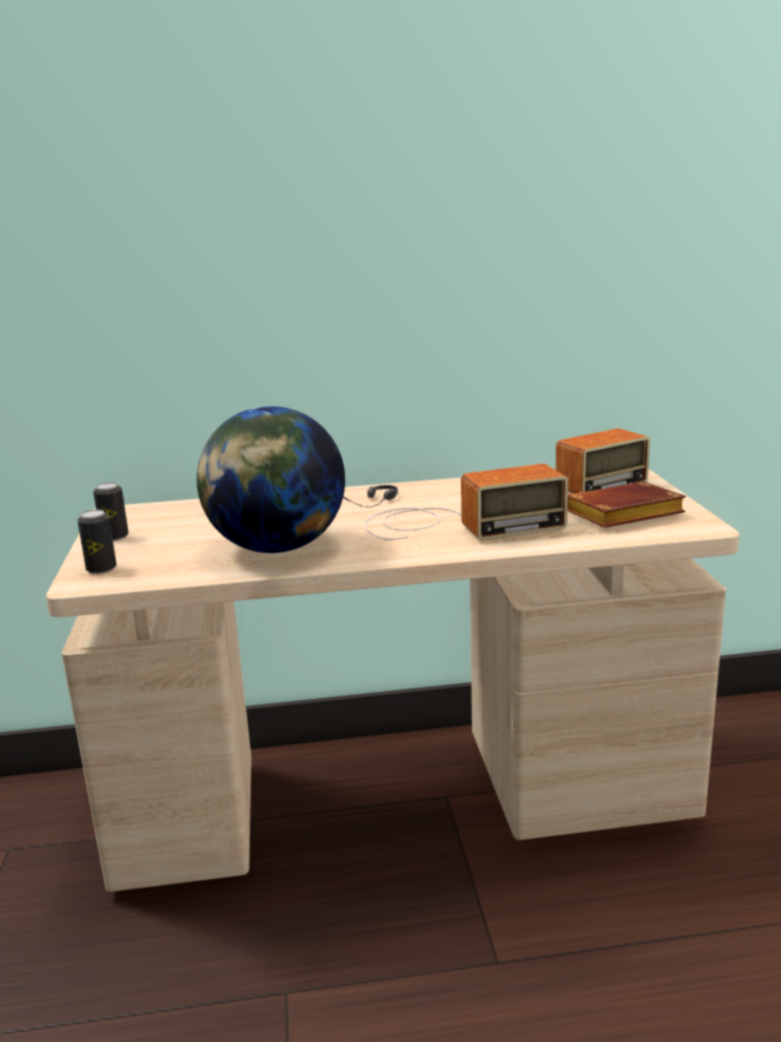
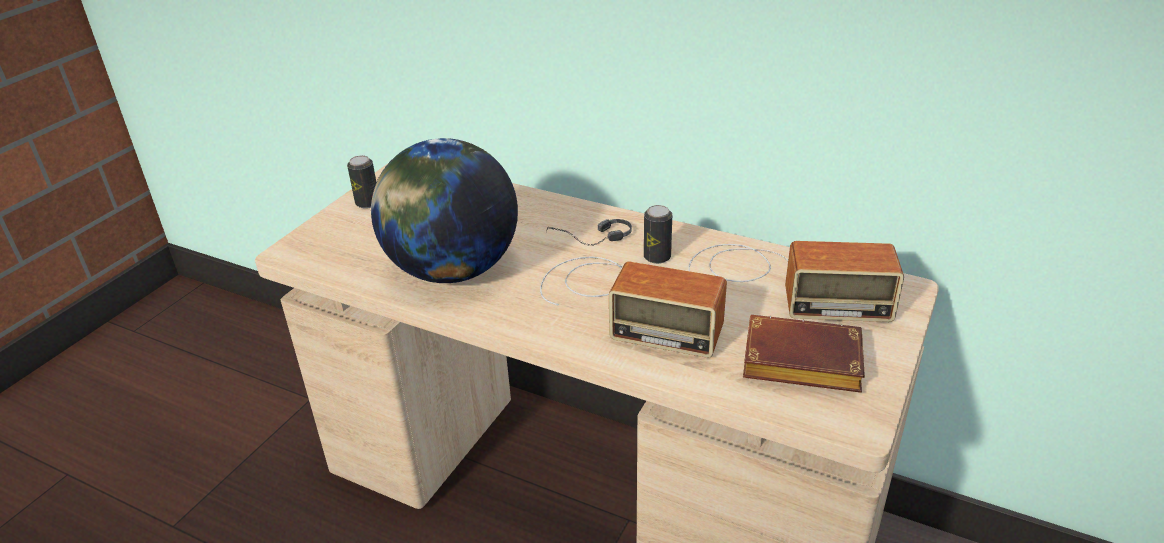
camera: 35 degrees right, 15 degrees up
(101, 569) = (317, 241): can -> can (657, 257)

